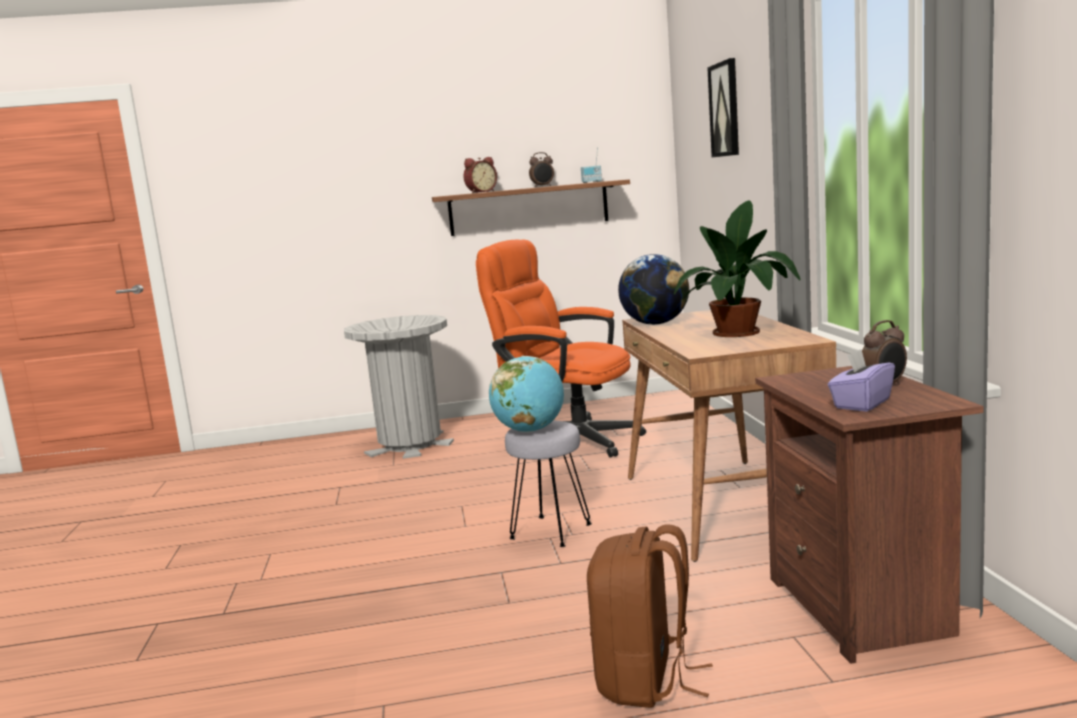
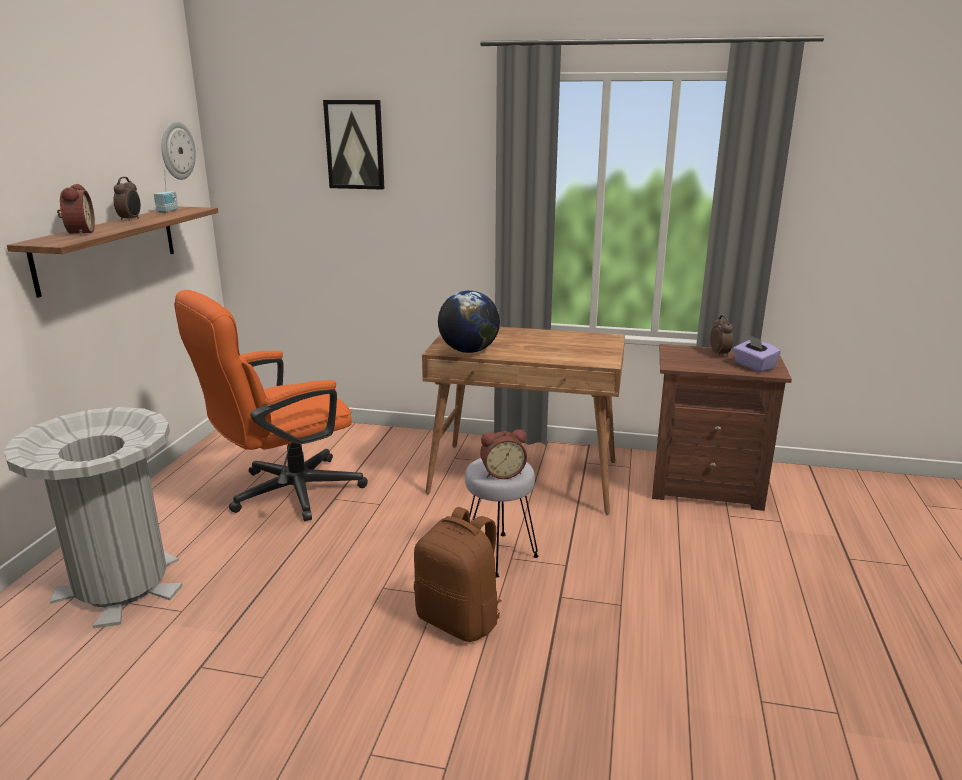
camera: 70 degrees left, 10 degrees up
(530, 431) = (502, 473): globe -> alarm clock
(630, 131) = (177, 150): none -> wall clock
(646, 681) = (762, 576): brown backpack -> brown backpack (460, 620)
(740, 332) = (553, 342): potted plant -> none

